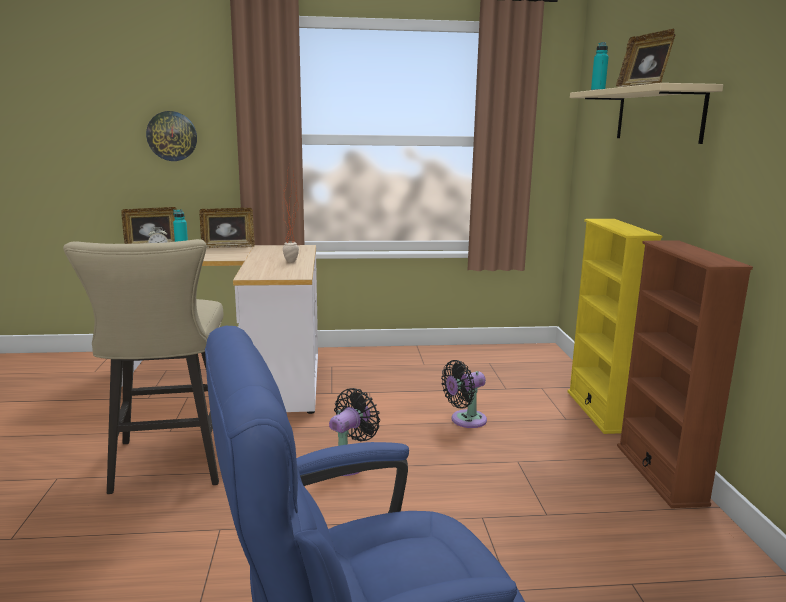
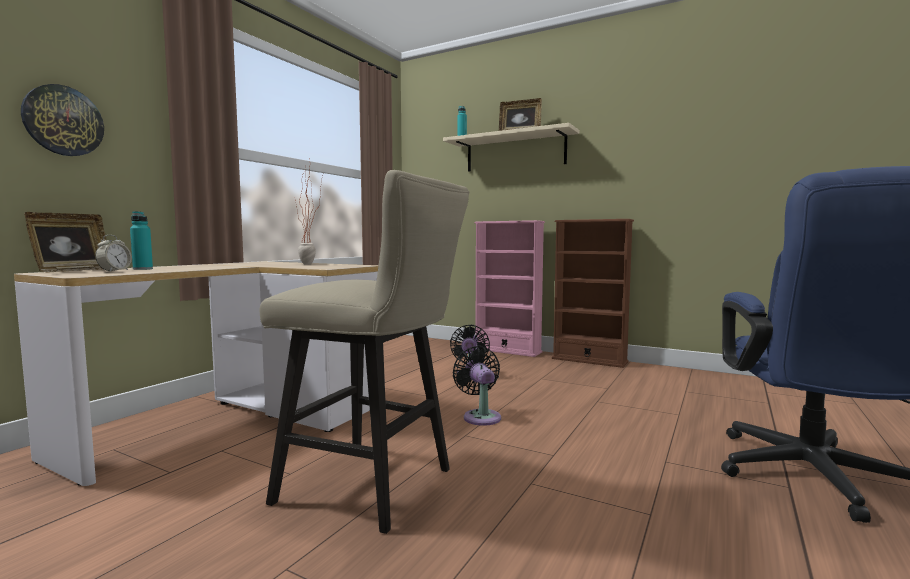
camera: 55 degrees left, 10 degrees down
(228, 247) = (180, 265): picture frame -> none
(599, 411) = (507, 350): yellow bookcase -> pink bookcase

